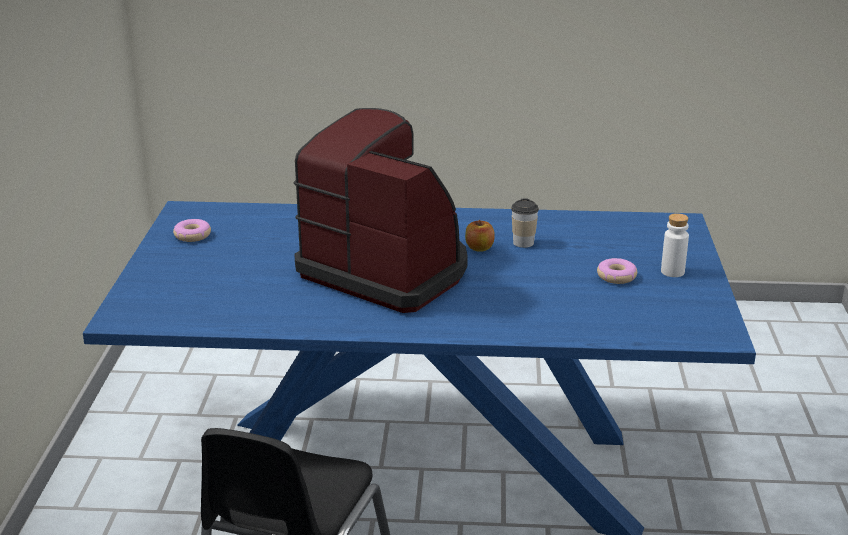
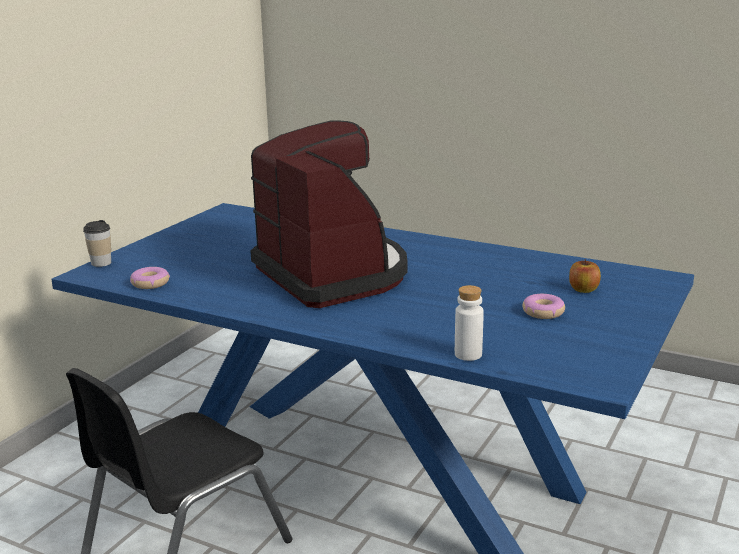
camera: 25 degrees right, 5 degrees down
(192, 236) = (210, 227): donut -> donut (150, 283)
(479, 248) = (435, 270): apple -> apple (583, 290)
(523, 243) = (481, 272): cup -> cup (101, 263)
(672, 272) = (607, 318): white bottle -> white bottle (468, 354)

